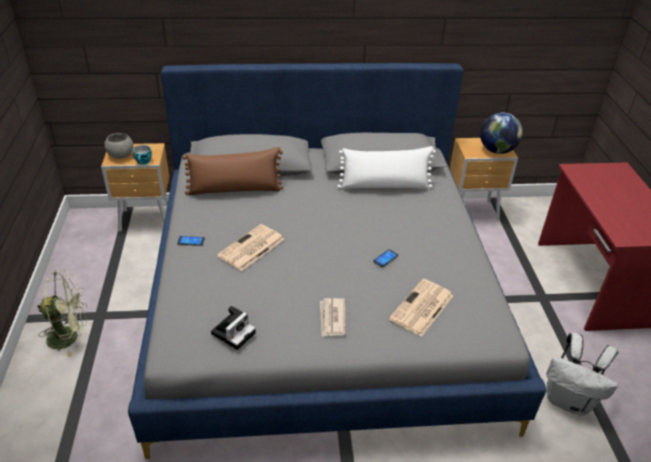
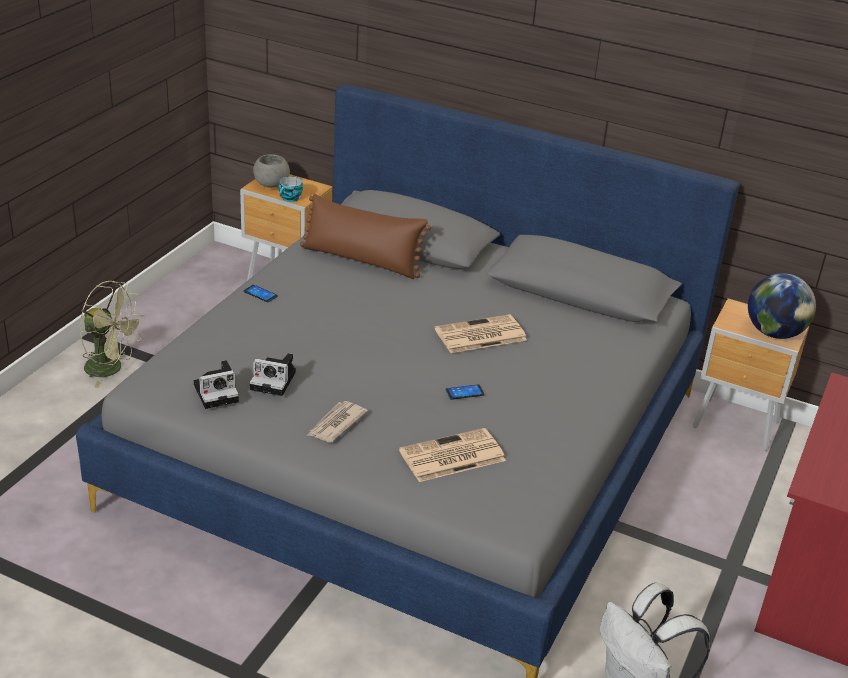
camera: 30 degrees right, 5 degrees down
(251, 248) = (317, 324): newspaper -> newspaper (479, 335)
(265, 304) = (275, 381): none -> camera
(384, 186) = (553, 318): white pillow -> none

